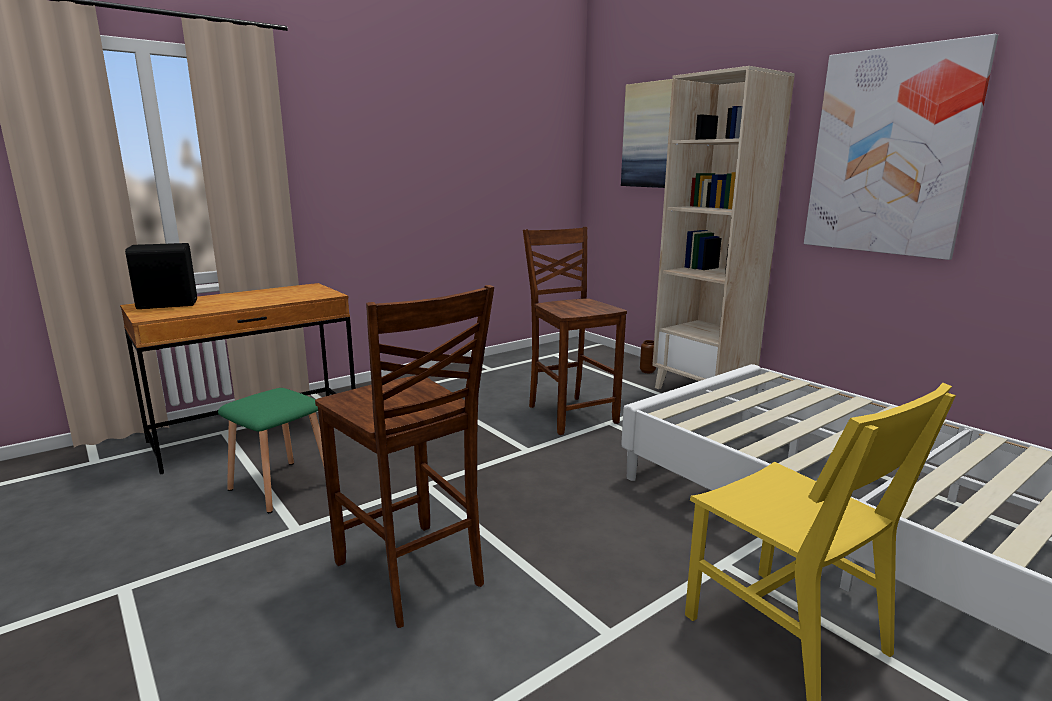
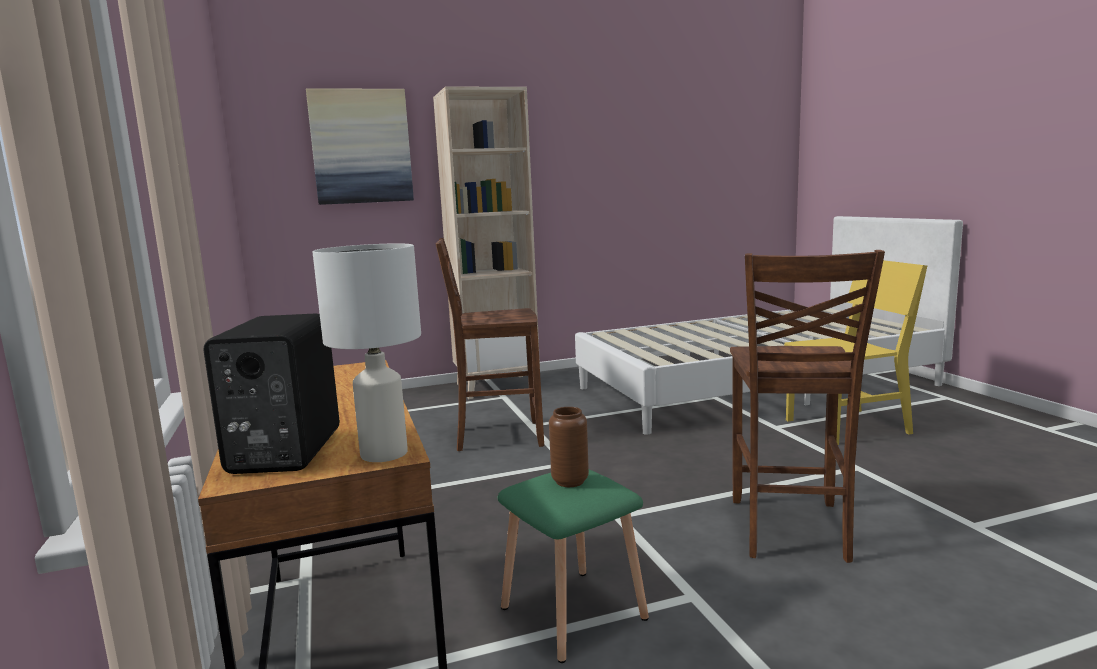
camera: 70 degrees left, 5 degrees down
(149, 316) = (385, 454): none -> white table lamp
(411, 575) = (789, 530): brown chair -> brown chair turned 120 degrees clockwise
(647, 371) = (423, 395): brown vase -> brown vase (570, 481)
(890, 153) = (587, 160): picture -> none

